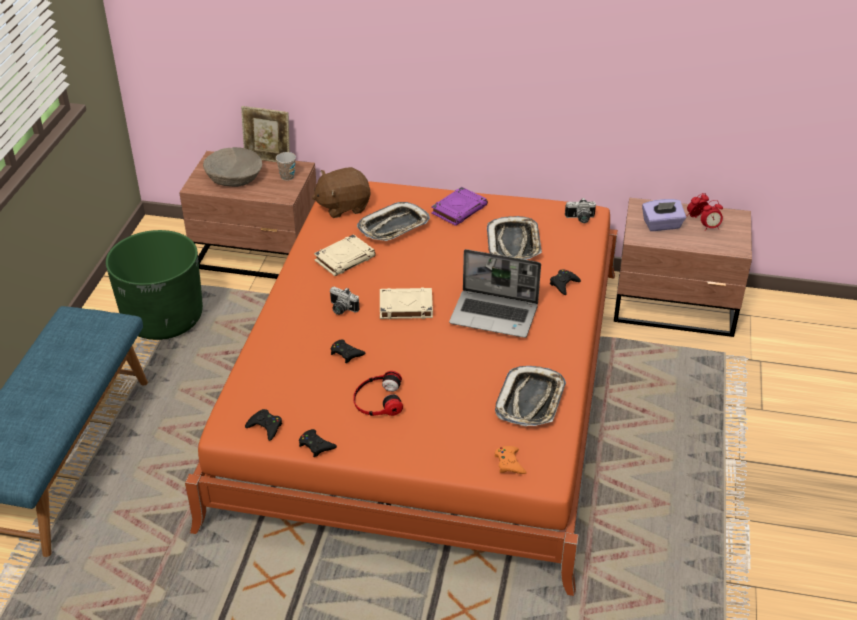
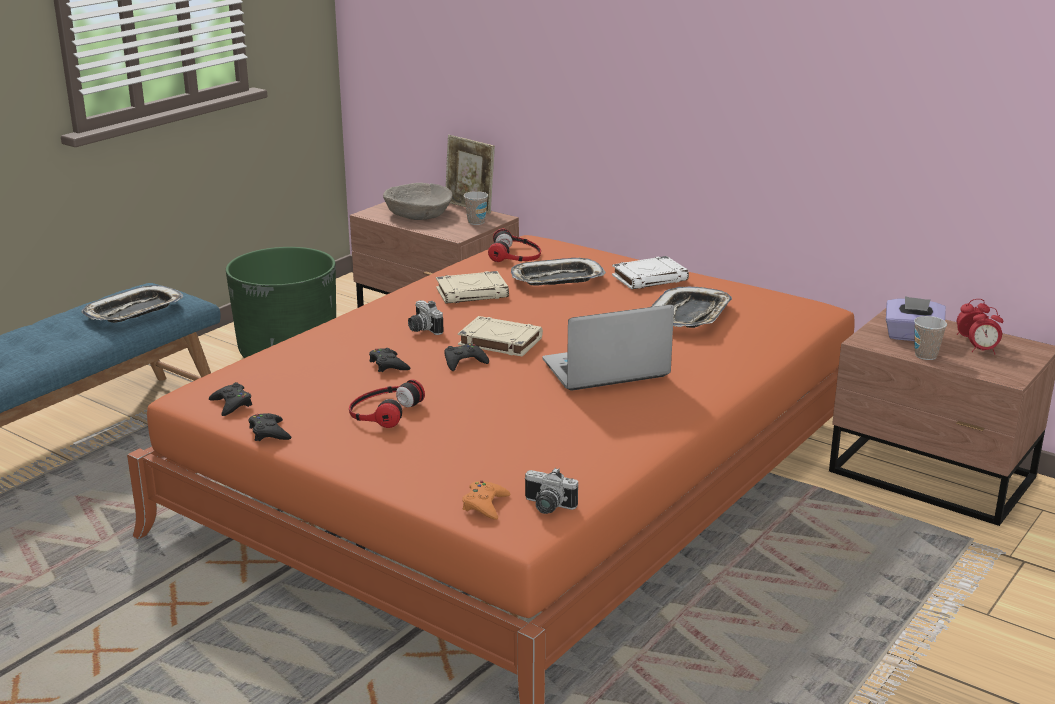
camera: 25 degrees right, 15 degrees down
(343, 206) = (515, 254): brown plush toy -> headphones
(459, 209) = (650, 278): purple book -> white book
(495, 315) = (604, 370): laptop -> laptop turned 120 degrees clockwise
(531, 401) = (573, 455): tray -> tray (134, 312)
(563, 284) = (722, 362): black game controller -> black game controller (464, 362)
(580, 219) = (800, 311): camera -> camera (547, 507)
(680, 242) = (925, 355): none -> cup

